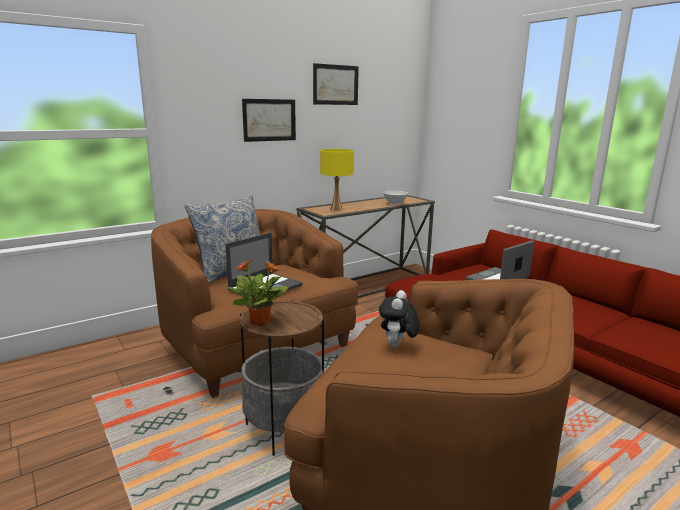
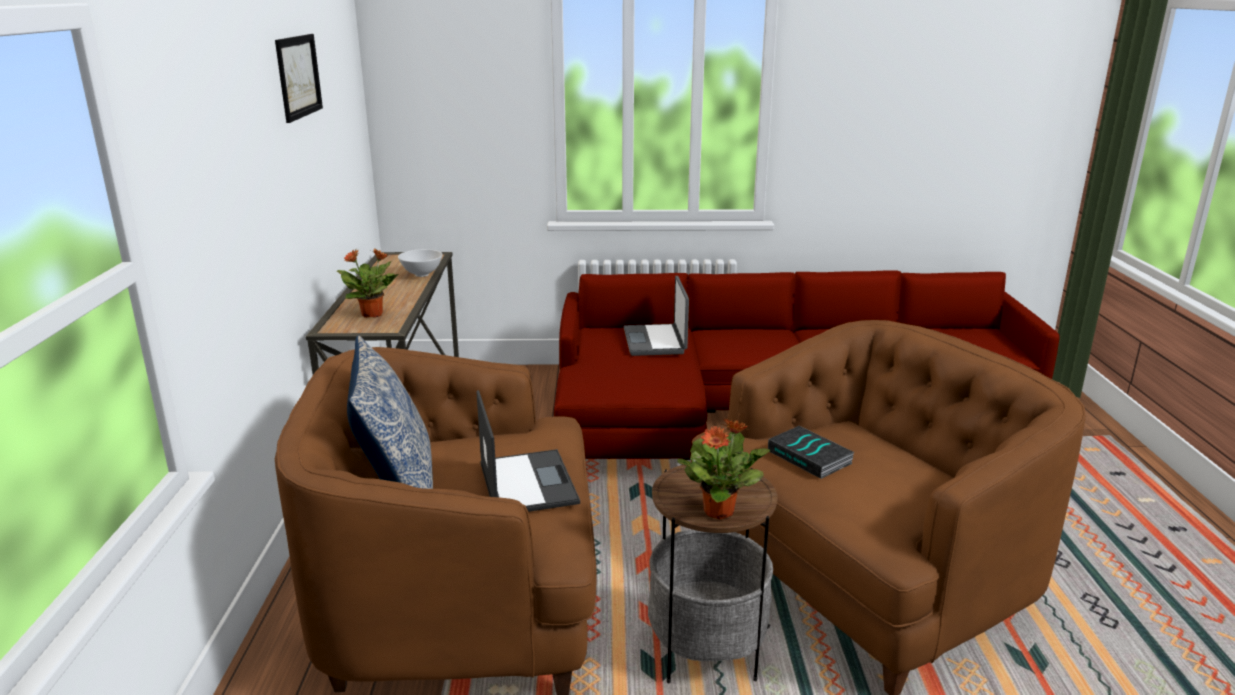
camera: 55 degrees left, 5 degrees up
(269, 120) = (253, 174): picture -> none
(336, 209) = (373, 314): yellow table lamp -> potted plant
(397, 346) = (811, 457): plush toy -> book

